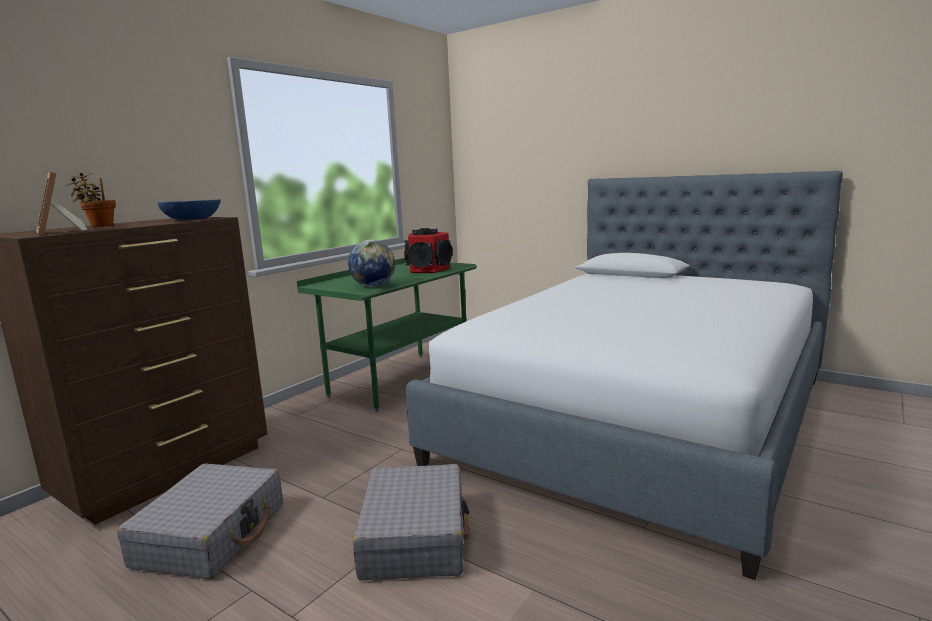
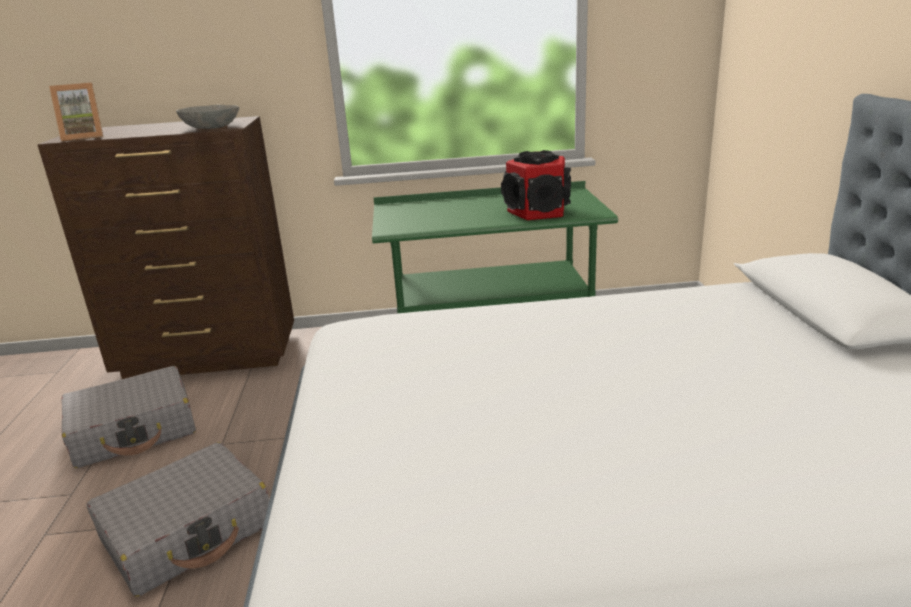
camera: 50 degrees right, 10 degrees up
(59, 232) = (84, 137): picture frame -> picture frame turned 120 degrees counterclockwise
(99, 226) = (146, 128): potted plant -> none
(192, 219) = (211, 127): blue bowl -> grey bowl
(373, 286) = (415, 226): globe -> none

